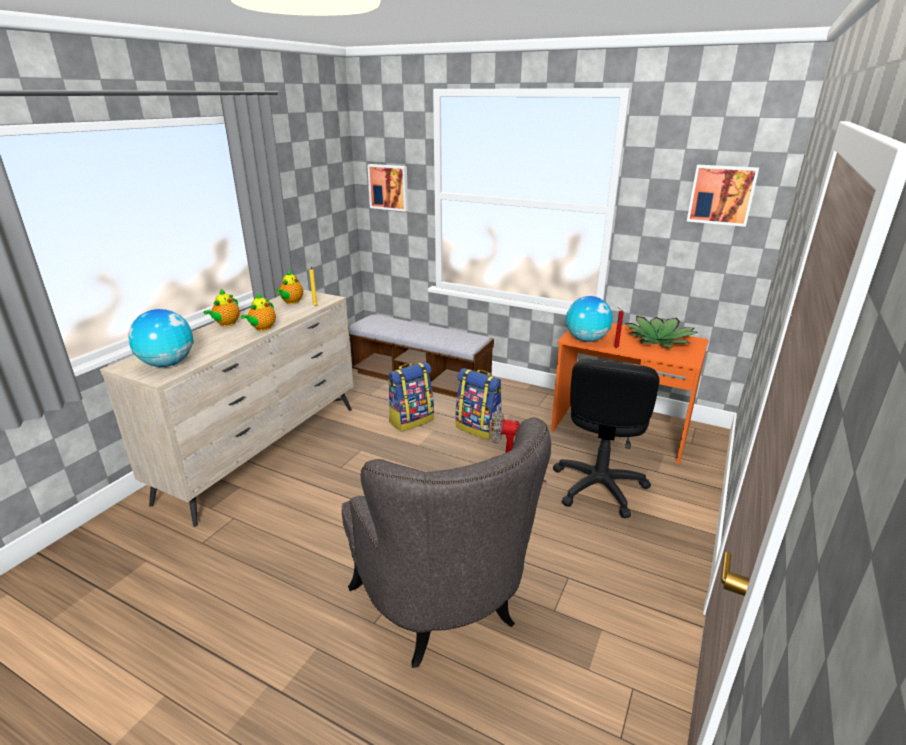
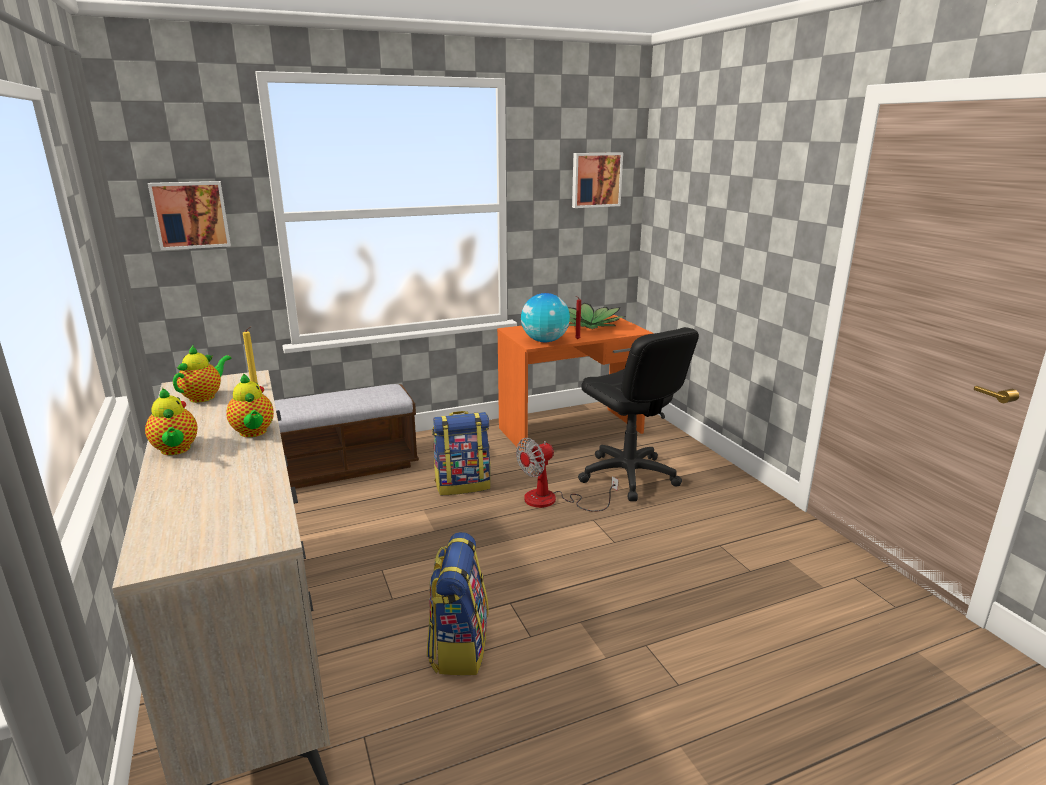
camera: 50 degrees left, 5 degrees down
(168, 364) = (231, 521): globe -> none
(291, 302) = (204, 397): teapot -> teapot turned 120 degrees counterclockwise
(411, 420) = (383, 514): backpack -> backpack (458, 646)
(444, 608) = (697, 628): grey armchair -> none

